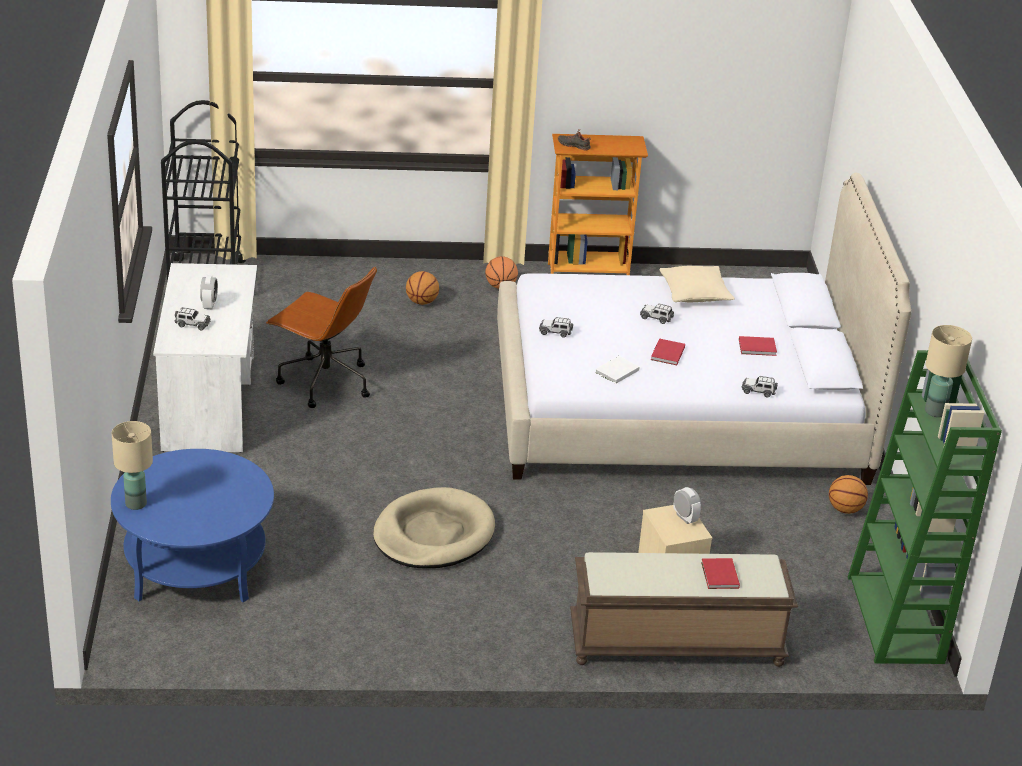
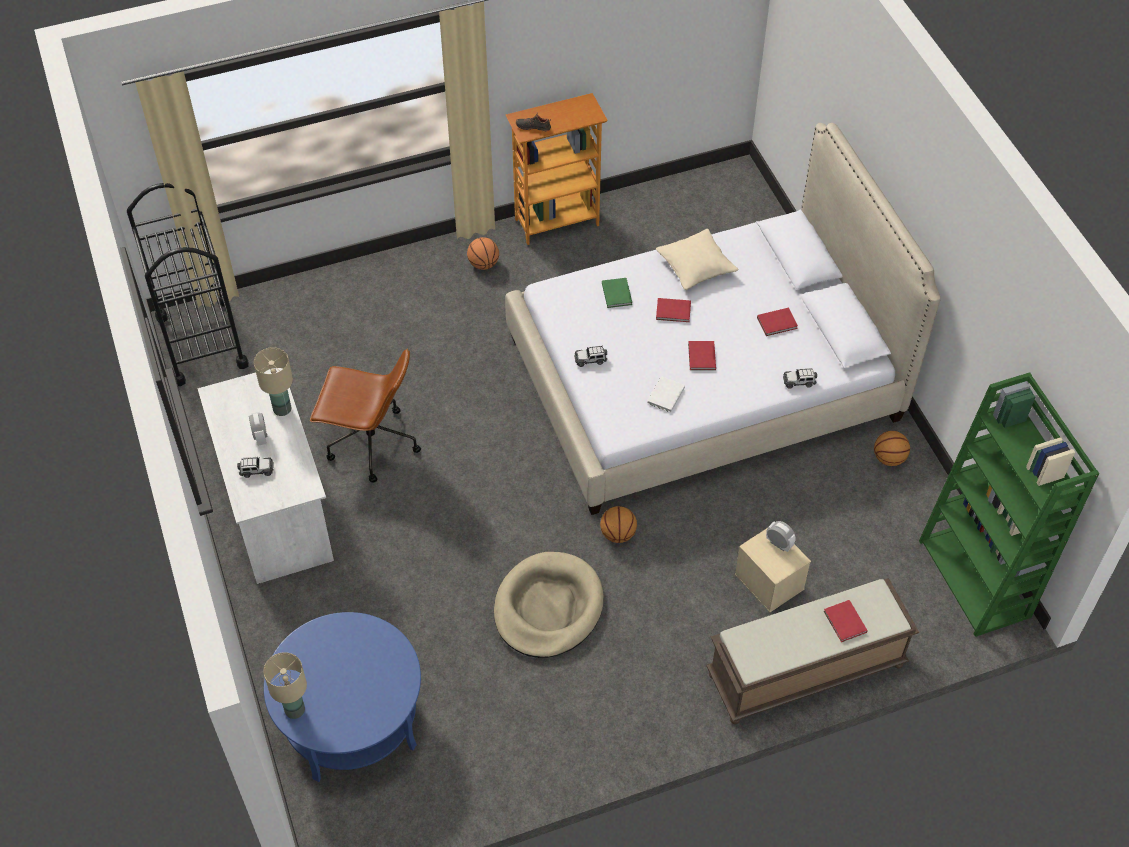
camera: 15 degrees left, 20 degrees up
(421, 302) = (418, 307): basketball -> basketball (617, 534)
(606, 293) = (617, 293): none -> green book
(656, 318) = (674, 312): toy car -> red book
(936, 412) = (1013, 434): beige table lamp -> beige table lamp (282, 409)

